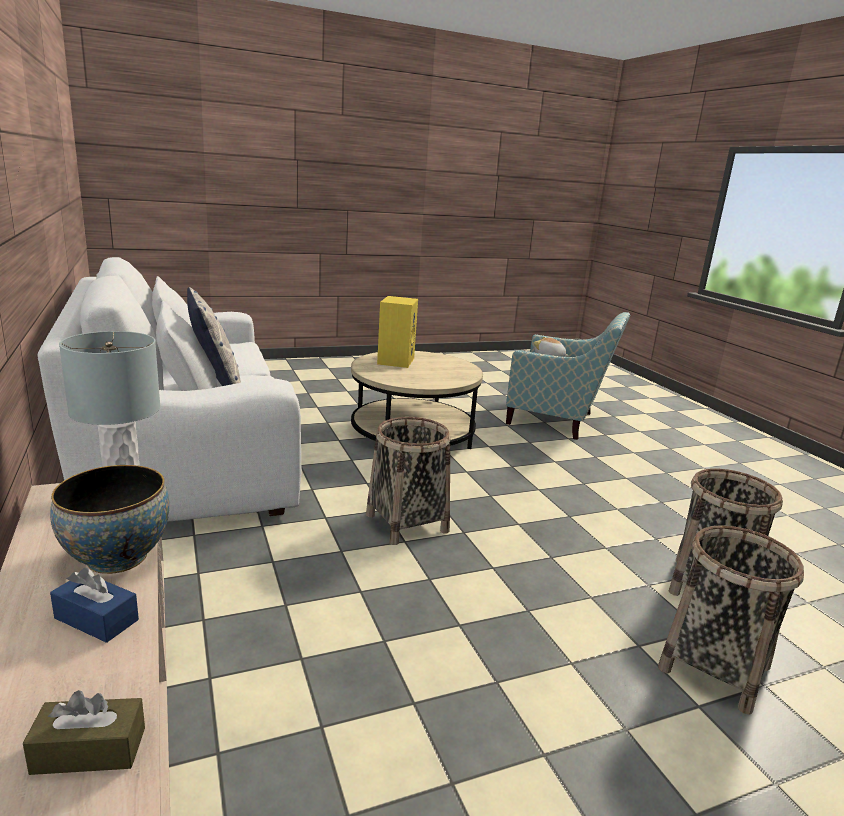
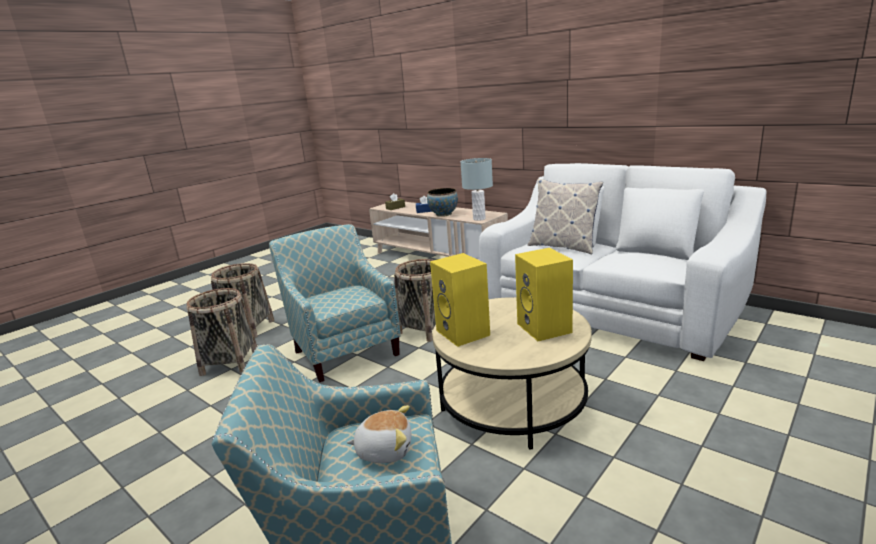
camera: 155 degrees right, 0 degrees up
(453, 374) = (464, 333): none -> yellow speaker
(532, 539) = (343, 349): none -> armchair

